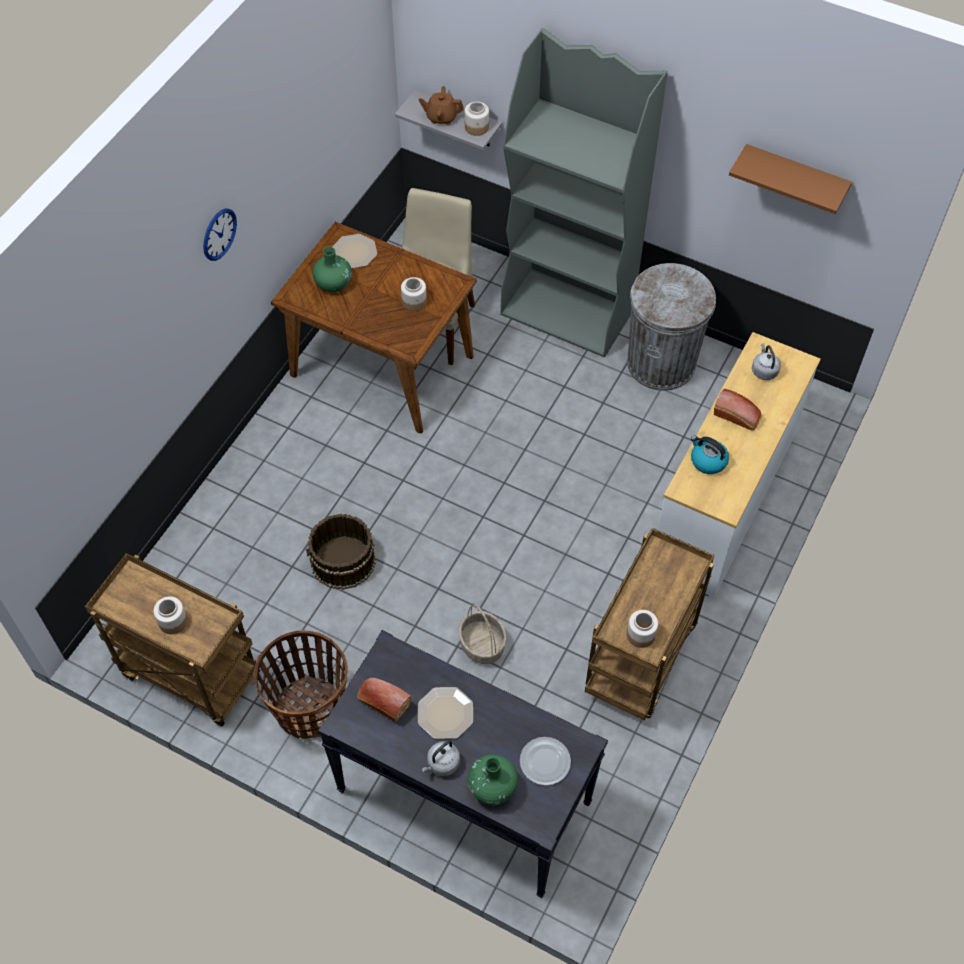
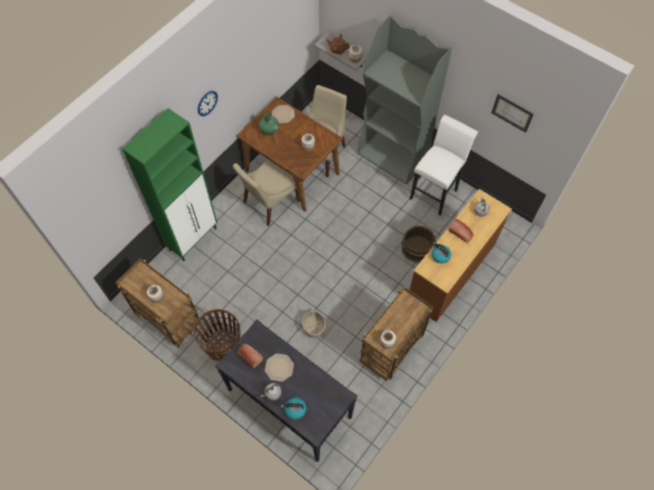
camera: 10 degrees right, 5 degrees up
(213, 515) = (193, 238): none -> green cabinet
(343, 562) = (253, 273): brown bucket -> brown bucket (417, 249)
(350, 427) = (270, 203): none -> beige chair
(492, 787) = (295, 410): green vase -> kettle
(545, 761) = (324, 401): plate -> none
(661, 363) = (435, 192): grey trash can -> white stool
(723, 503) = (452, 272): white dresser -> brown dresser
(794, 177) = (512, 113): brown shelf -> picture

